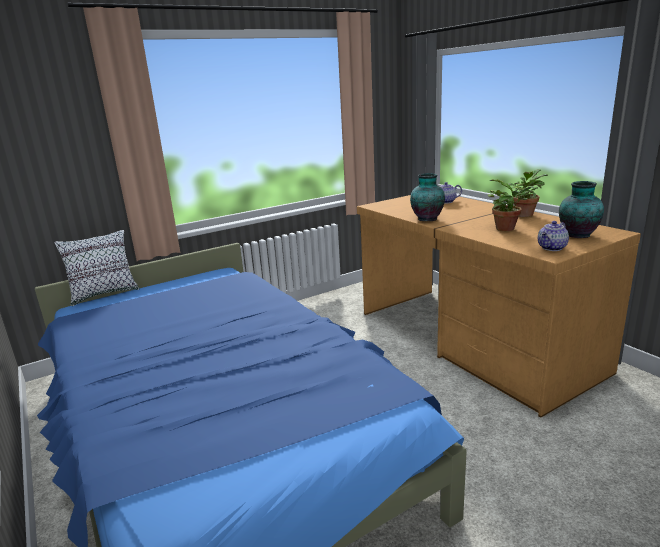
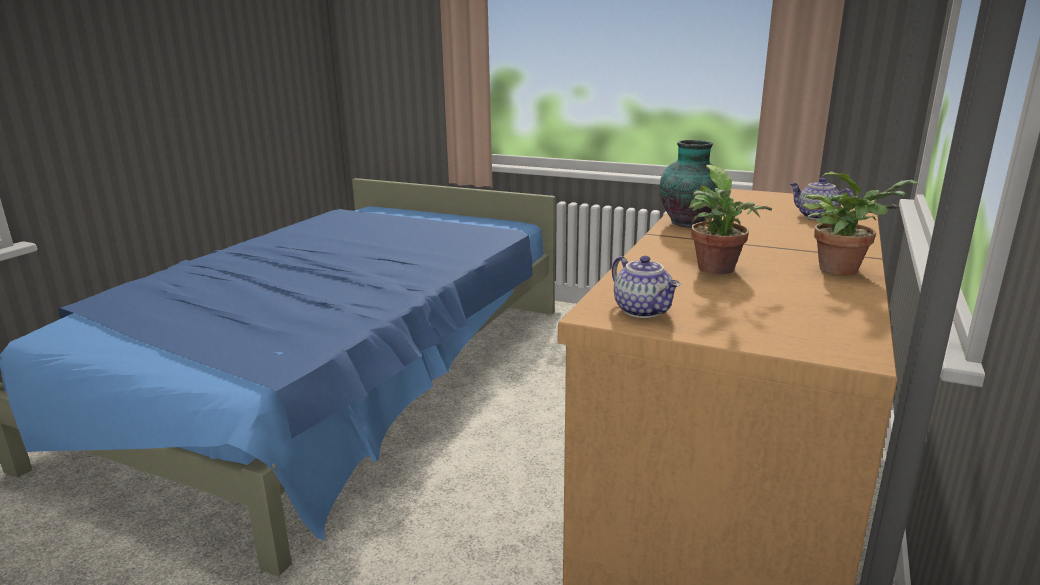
camera: 55 degrees right, 0 degrees up
(105, 294) = (405, 207): white pillow -> none
(552, 248) = (644, 310): teapot -> teapot turned 135 degrees counterclockwise
(577, 235) = (764, 321): vase -> none

